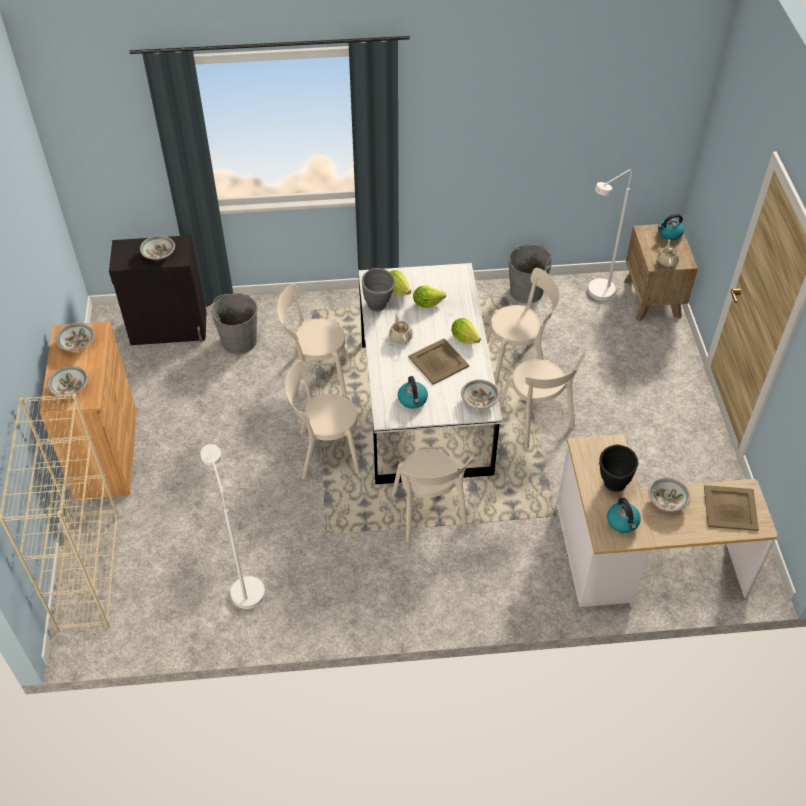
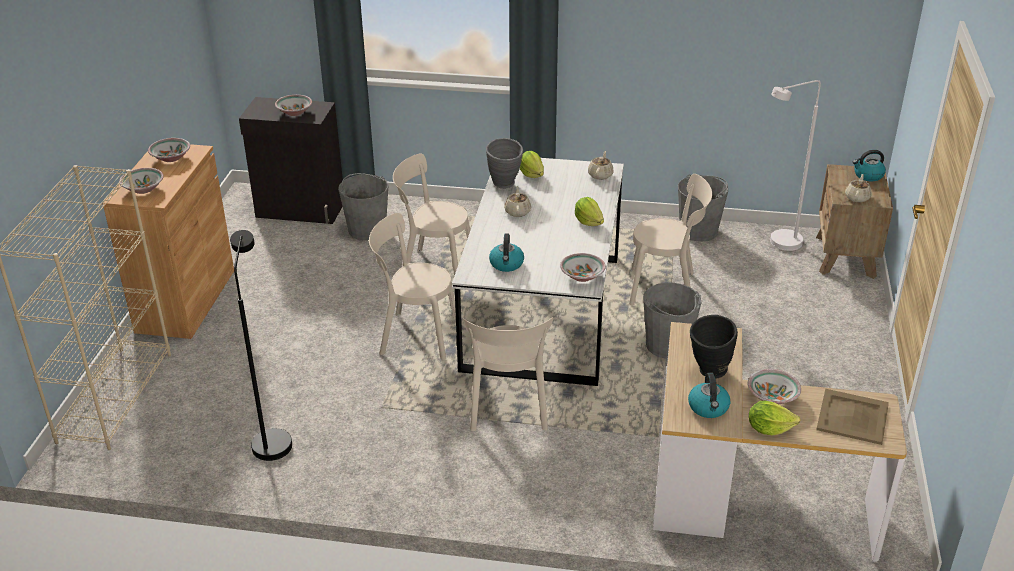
camera: 15 degrees right, 15 degrees down
(244, 586) = (271, 439): white floor lamp -> black floor lamp
(427, 303) = (559, 189): lettuce -> lettuce (769, 429)
(438, 361) = (550, 237): beige tray -> none
(456, 280) = (600, 175): none -> beige teapot
(537, 422) = (667, 346): beige chair -> grey bucket

